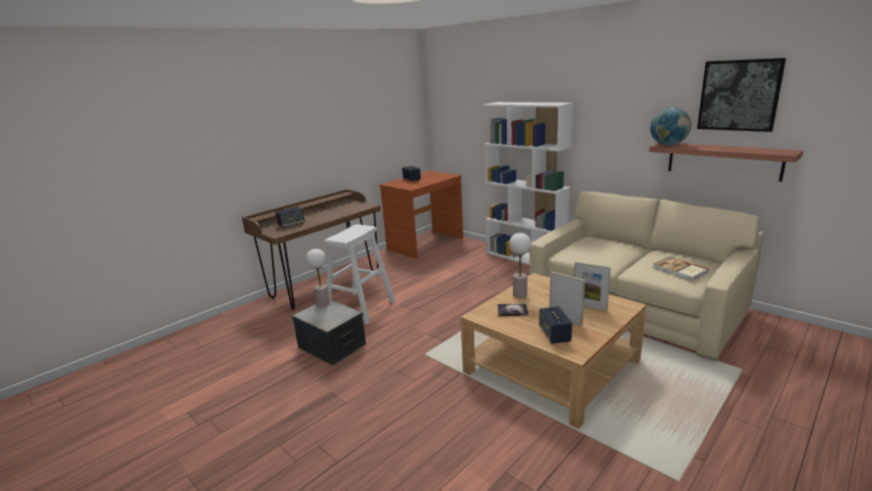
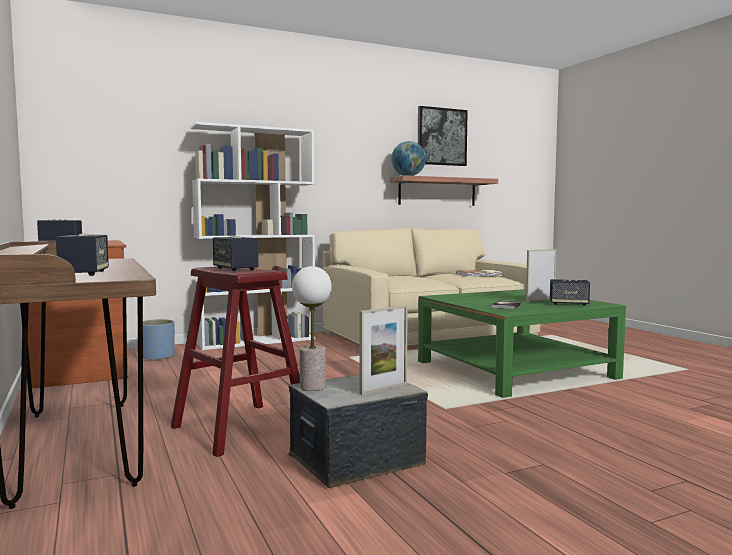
camera: 70 degrees left, 15 degrees down
(351, 232) = (235, 269): none -> speaker
(360, 308) = (240, 428): white stool -> red stool
(459, 250) = (157, 357): none -> blue planter
(519, 295) = (470, 302): table lamp -> none
(551, 366) = (514, 370): beige coffee table -> green coffee table
(589, 307) = (519, 295): picture frame -> picture frame (383, 389)

